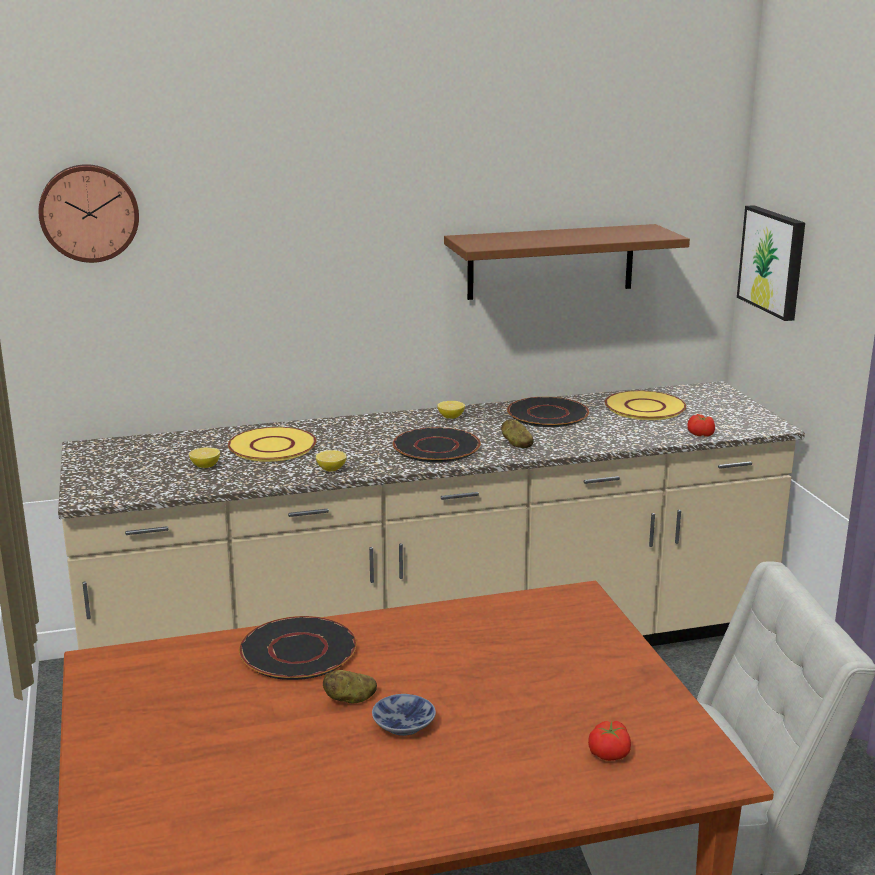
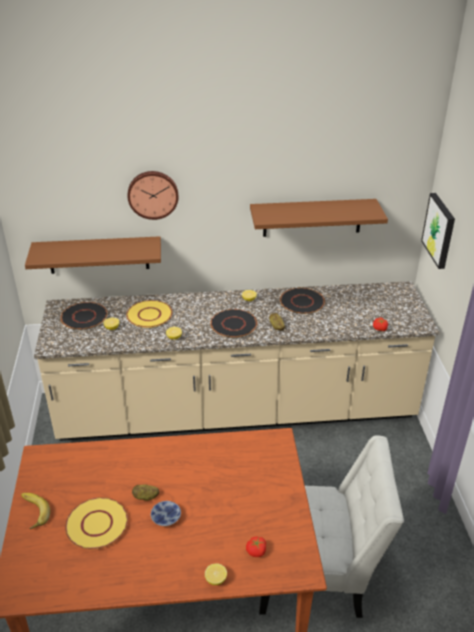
camera: 10 degrees right, 15 degrees up
(89, 212) = (54, 191): wall clock -> wall clock (153, 194)
(111, 746) = (32, 512): none -> banana
(166, 344) = (98, 255): none -> brown shelf
(299, 650) = (131, 460): black plate -> black plate (84, 317)
(546, 805) = (216, 579): none -> lemon
(644, 407) = (357, 301): yellow plate -> yellow plate (97, 523)

